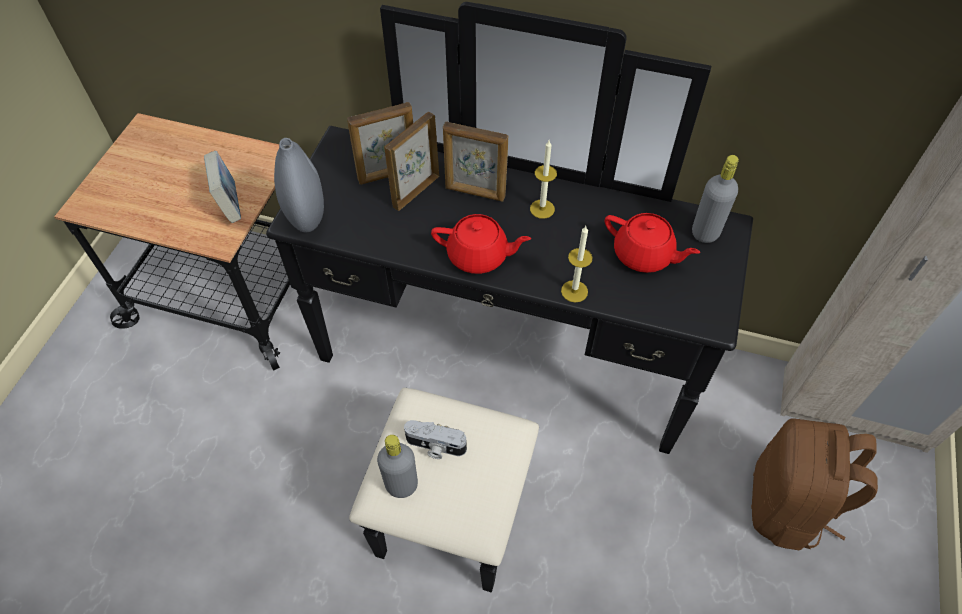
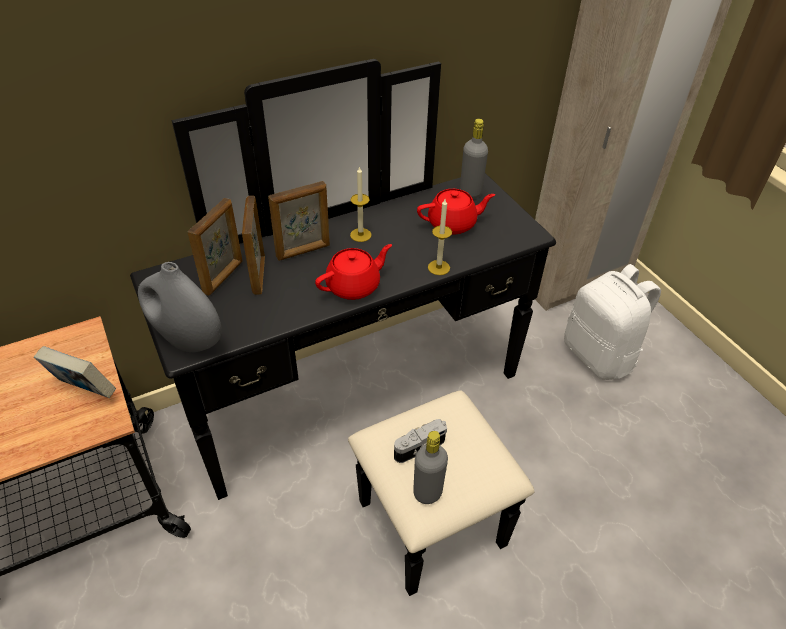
camera: 45 degrees left, 10 degrees down
(787, 506) = (600, 355): brown backpack -> white backpack

